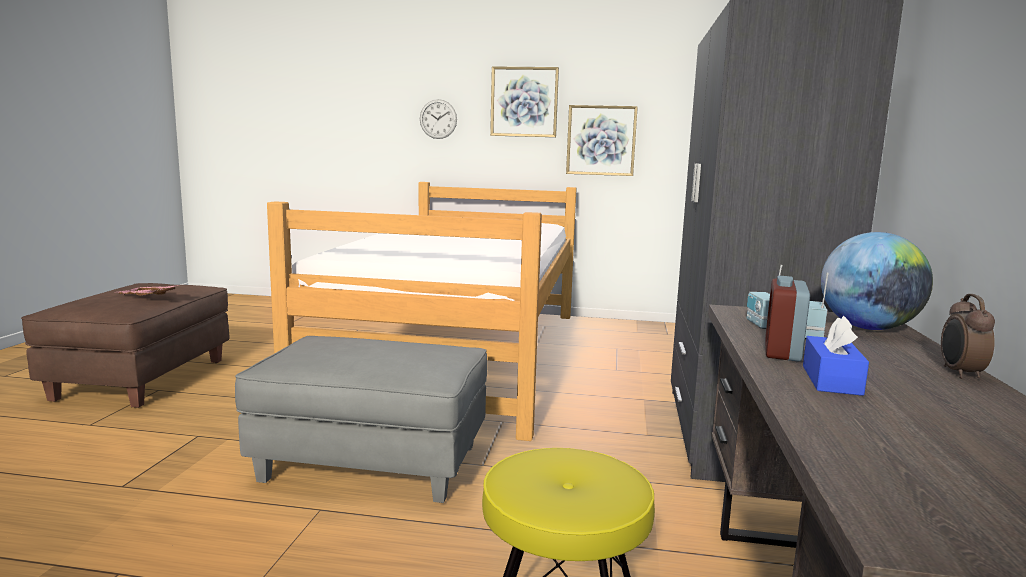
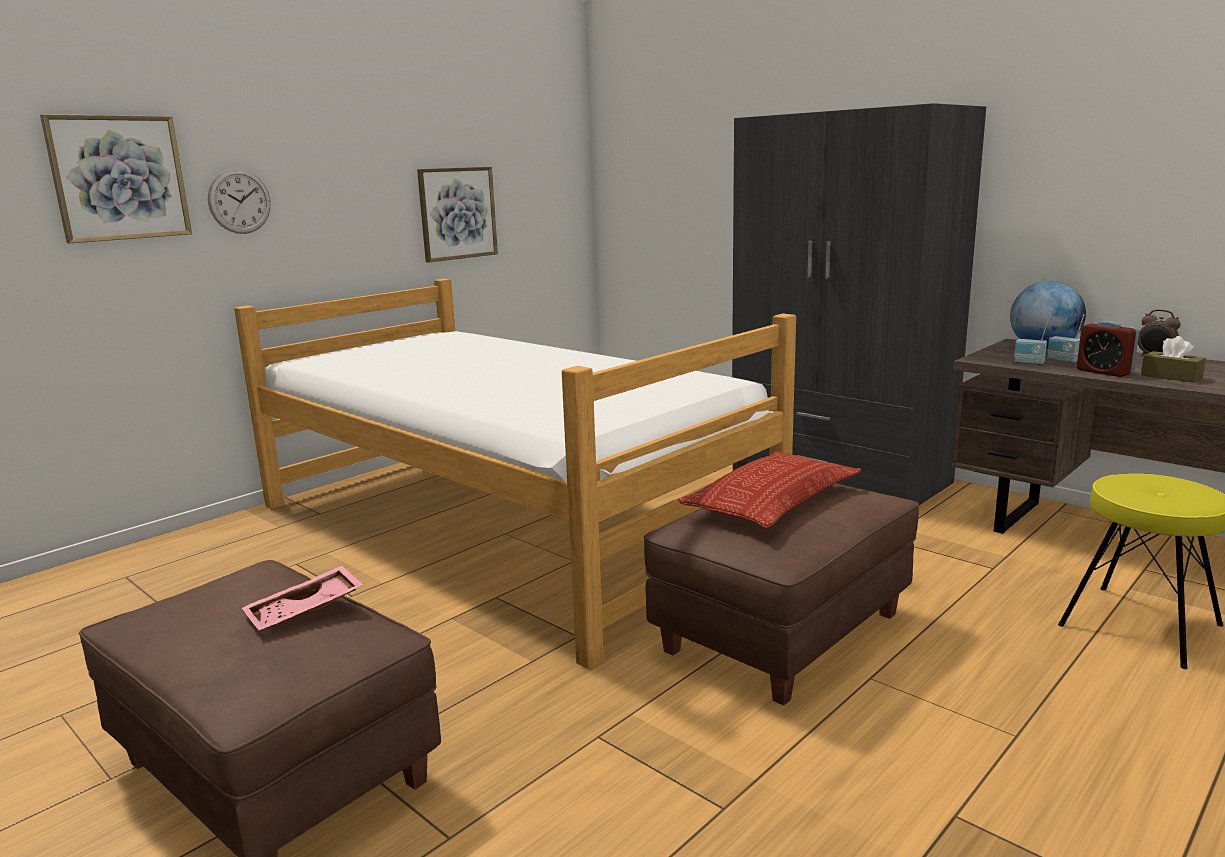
camera: 55 degrees left, 5 degrees up
(372, 464) = (782, 634): grey ottoman -> brown ottoman
(382, 347) = (772, 500): none -> pillow
(524, 102) = (361, 167): picture -> picture (119, 178)
(831, 380) = (1171, 376): blue tissue box -> brown tissue box

